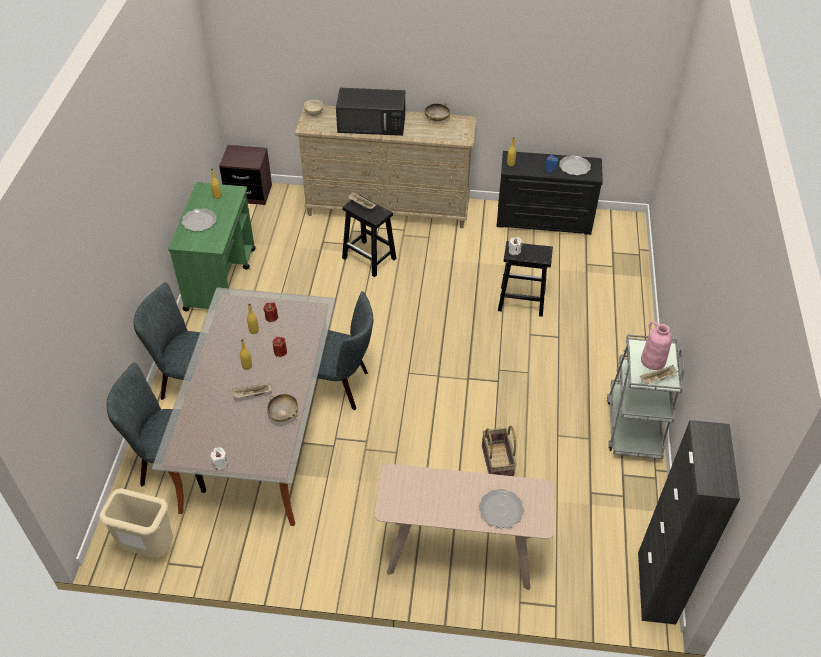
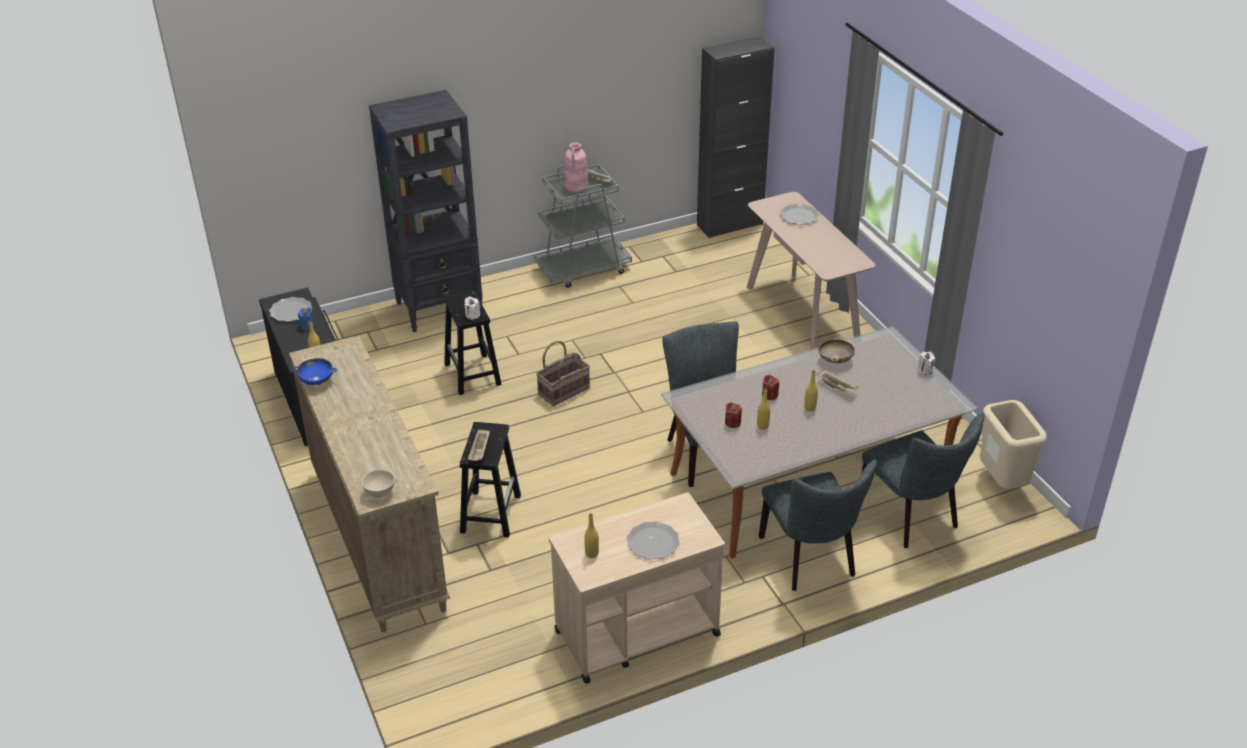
camera: 120 degrees left, 10 degrees down
(221, 278) = (635, 633): green cart -> beige cart
(249, 193) = (440, 705): brown nightstand -> none
(372, 124) = (366, 429): black microwave -> none
(437, 119) = (316, 380): beige bowl -> blue bowl
(498, 462) = (694, 324): basket -> basket (563, 390)
(622, 313) = (440, 308): none -> black bookcase

